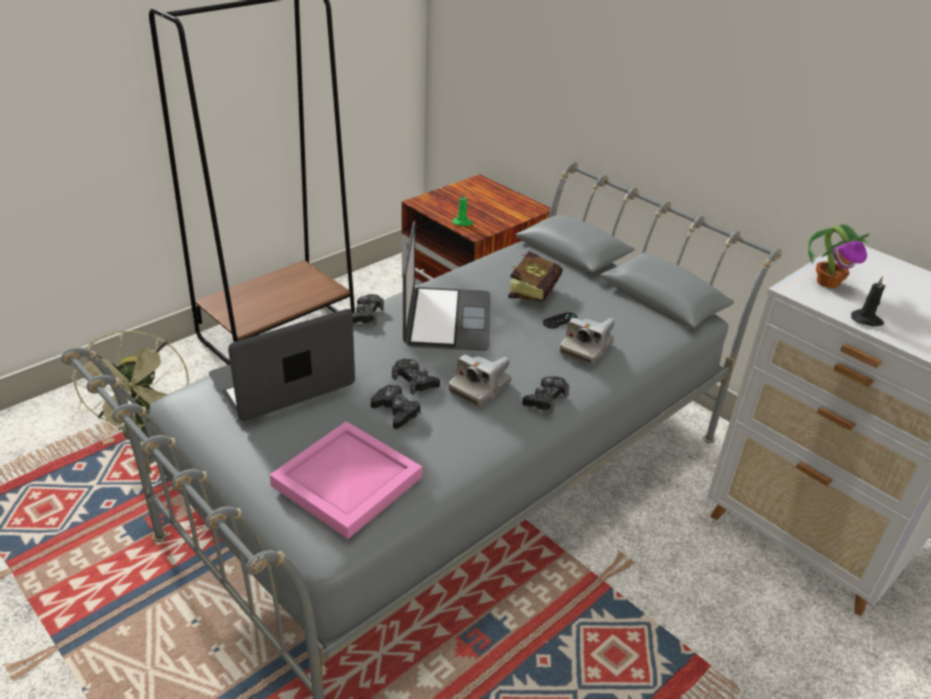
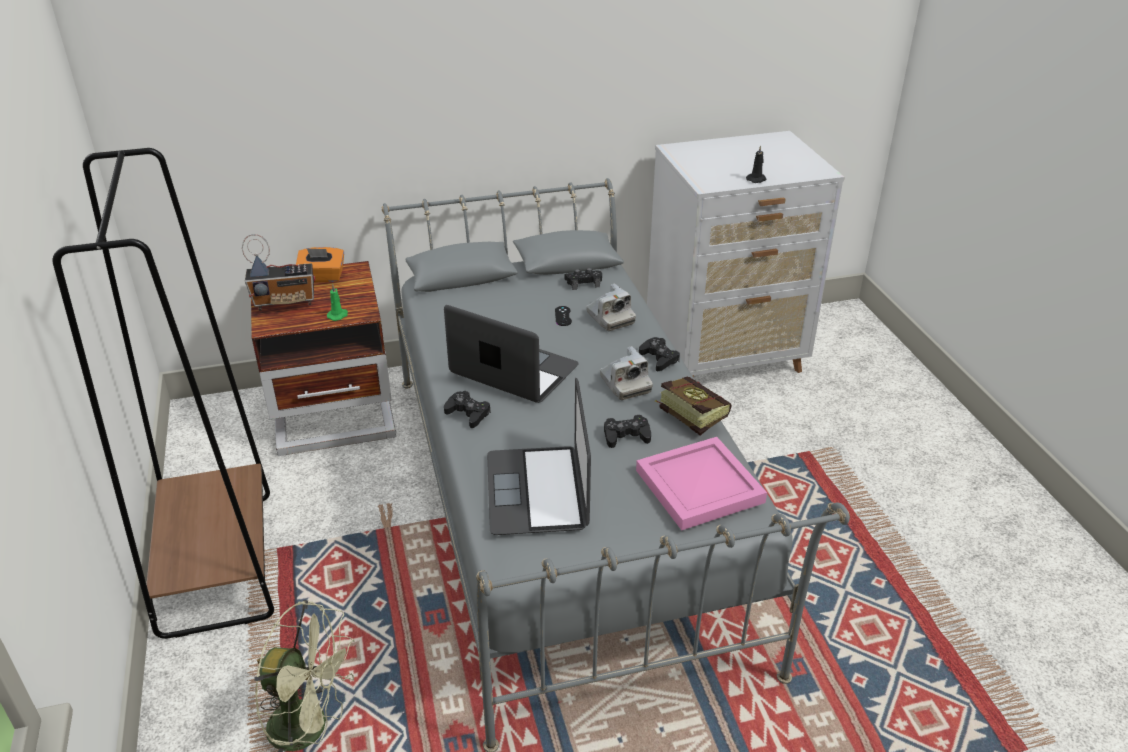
camera: 60 degrees left, 0 degrees up
(415, 381) = (592, 414): black game controller -> black game controller (583, 283)
(458, 197) = (285, 302): none -> radio
(507, 200) = (322, 277): none -> orange tissue box
(535, 291) = (510, 312): book -> book (688, 414)
(828, 282) = (705, 172): potted plant -> none

